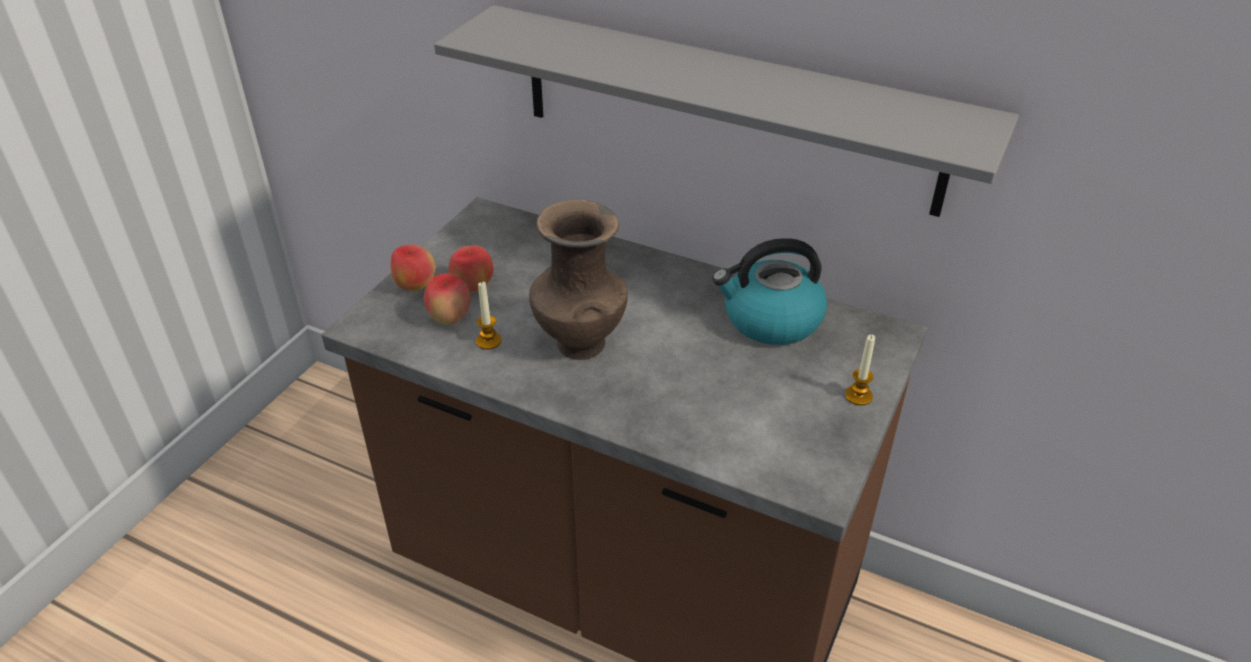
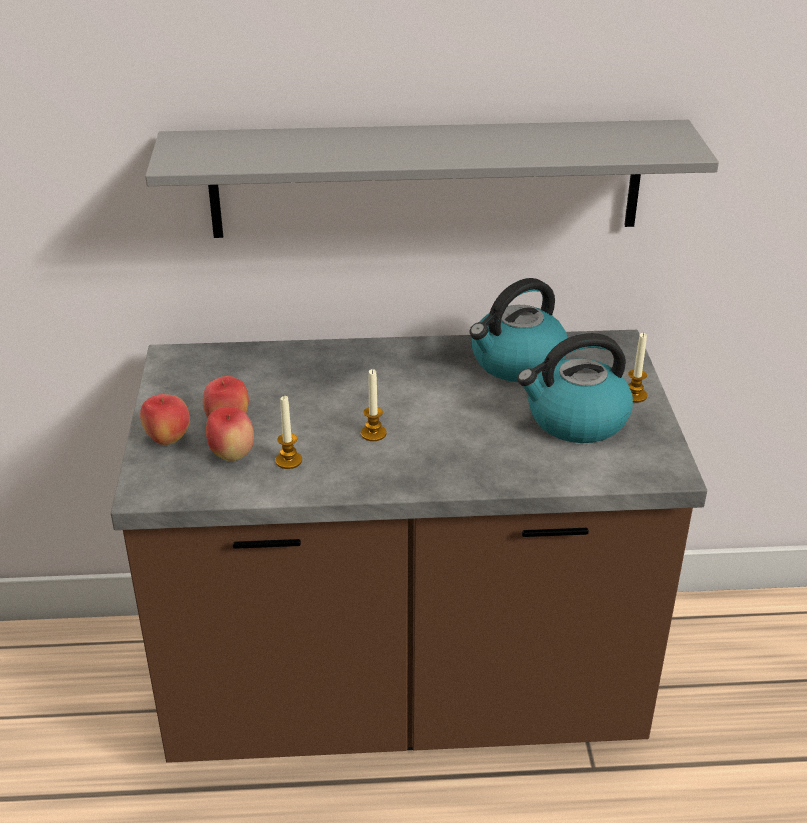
camera: 30 degrees left, 5 degrees down
(579, 342) = (373, 433): brown vase -> candle
(775, 399) = (575, 420): none -> kettle

